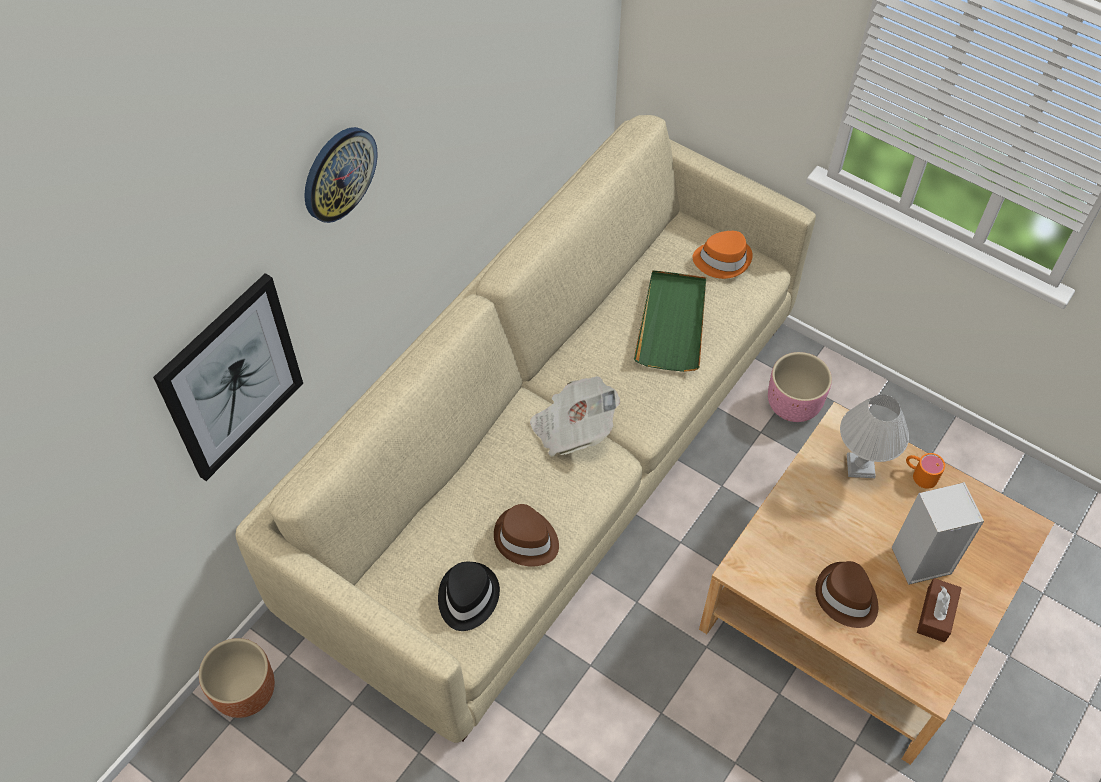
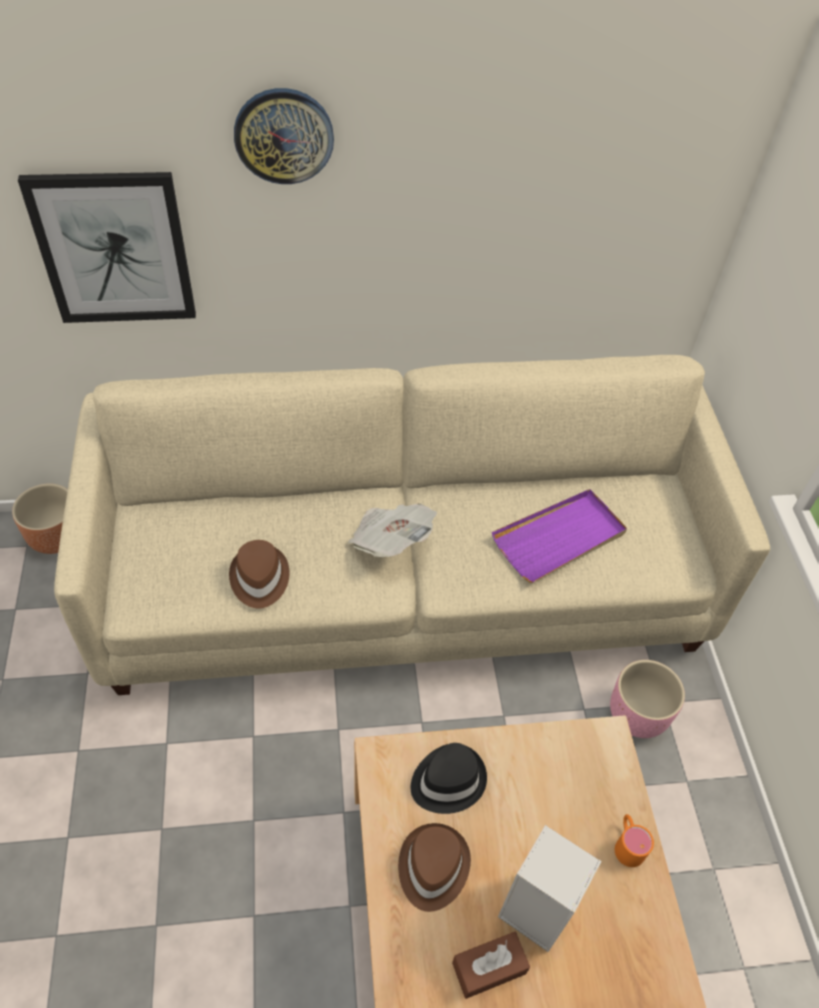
camera: 45 degrees right, 5 degrees down
(467, 597) = (174, 576): black hat -> black hat (447, 780)
(672, 323) = (559, 538): green tray -> purple tray
(722, 259) = (662, 530): orange hat -> none
(859, 466) = (581, 783): white table lamp -> none

